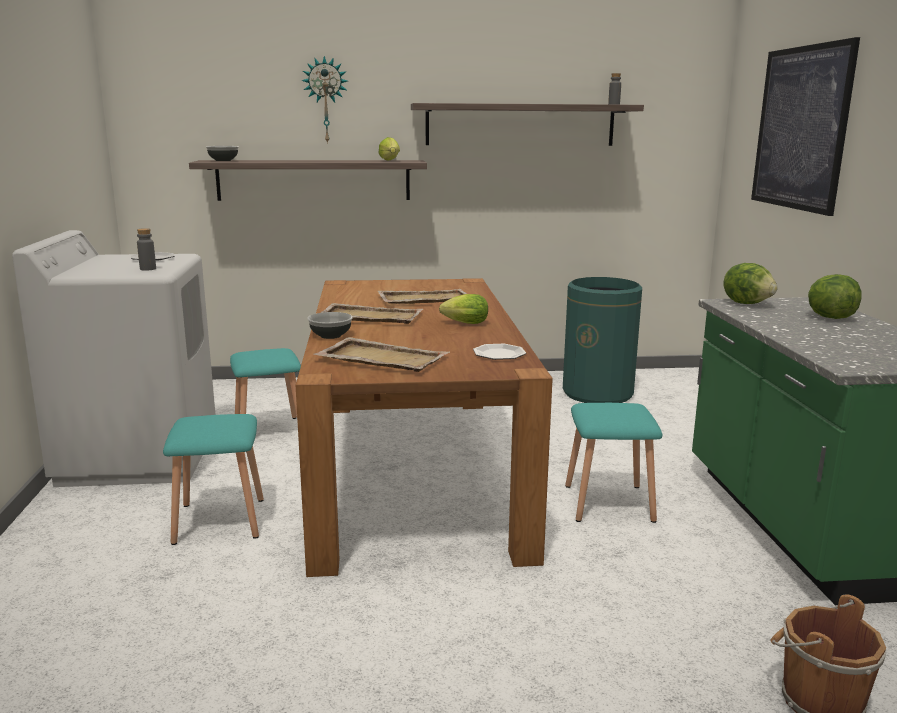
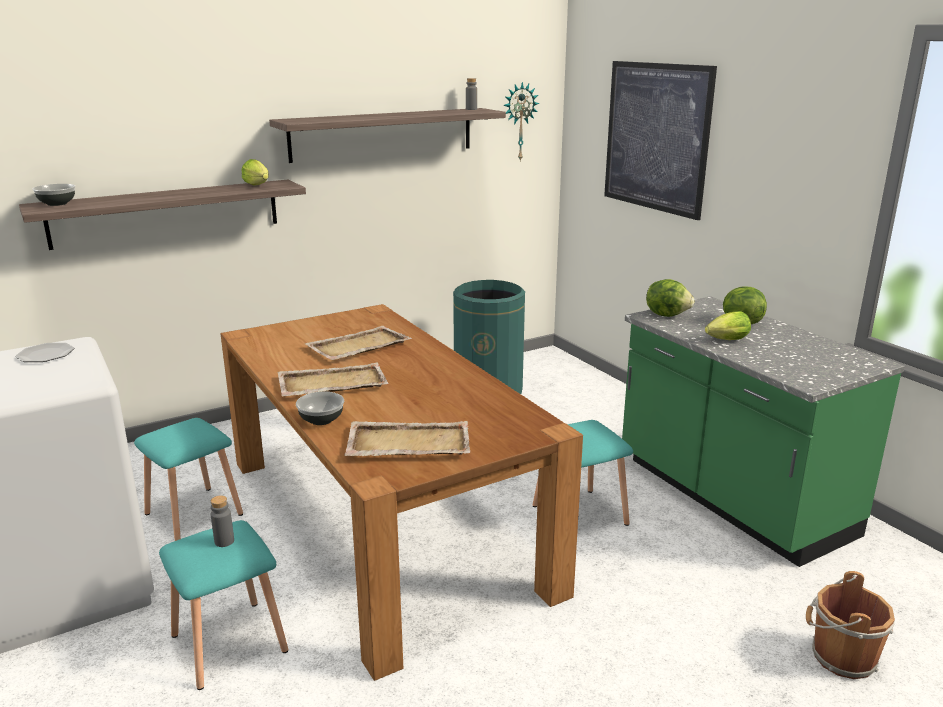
camera: 25 degrees left, 5 degrees up
(148, 269) = (67, 376): grey bottle -> grey bottle (224, 541)
(326, 100) = (172, 121): wall clock -> wall clock (519, 122)
(463, 323) = (433, 375): lettuce -> lettuce (725, 341)
(498, 354) = (507, 412): plate -> none

